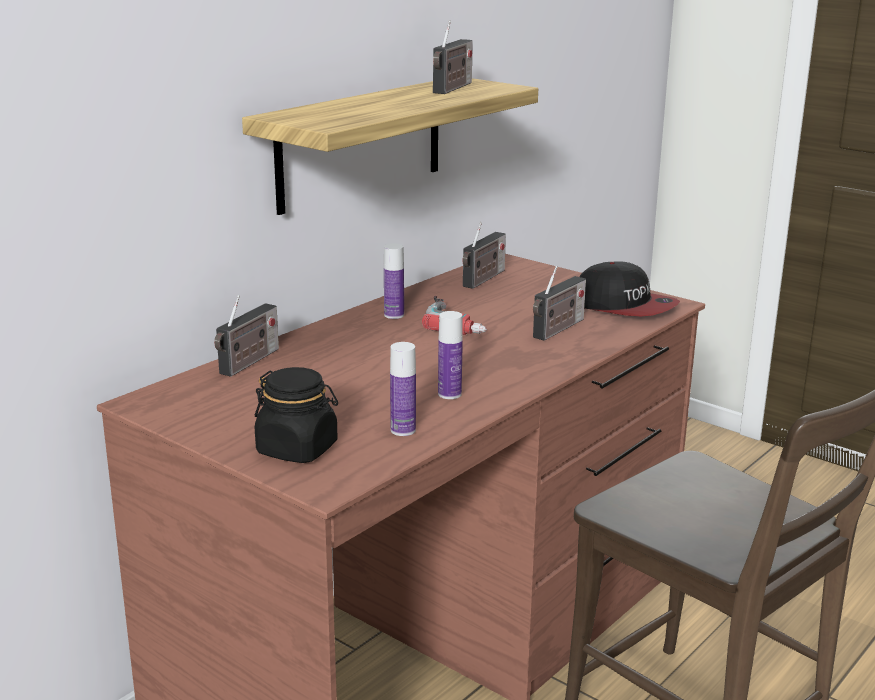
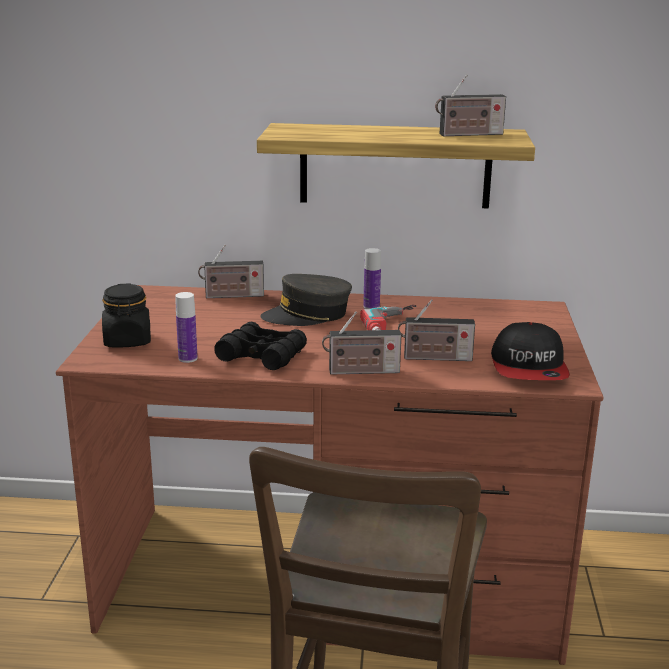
camera: 55 degrees right, 0 degrees up
(370, 345) = (307, 315): none -> grey cap
(449, 394) = (262, 356): bottle -> black binoculars
(483, 279) = (491, 312): radio -> radio (360, 371)

